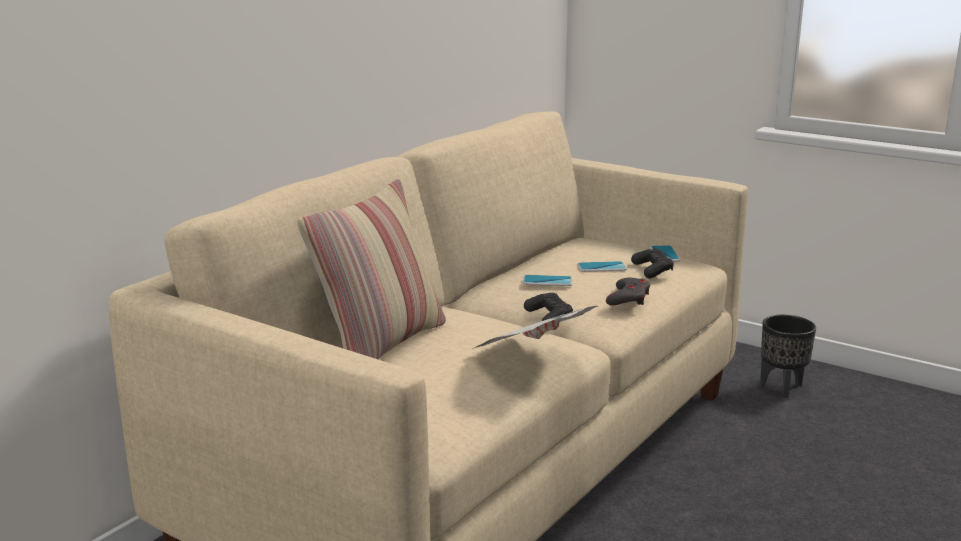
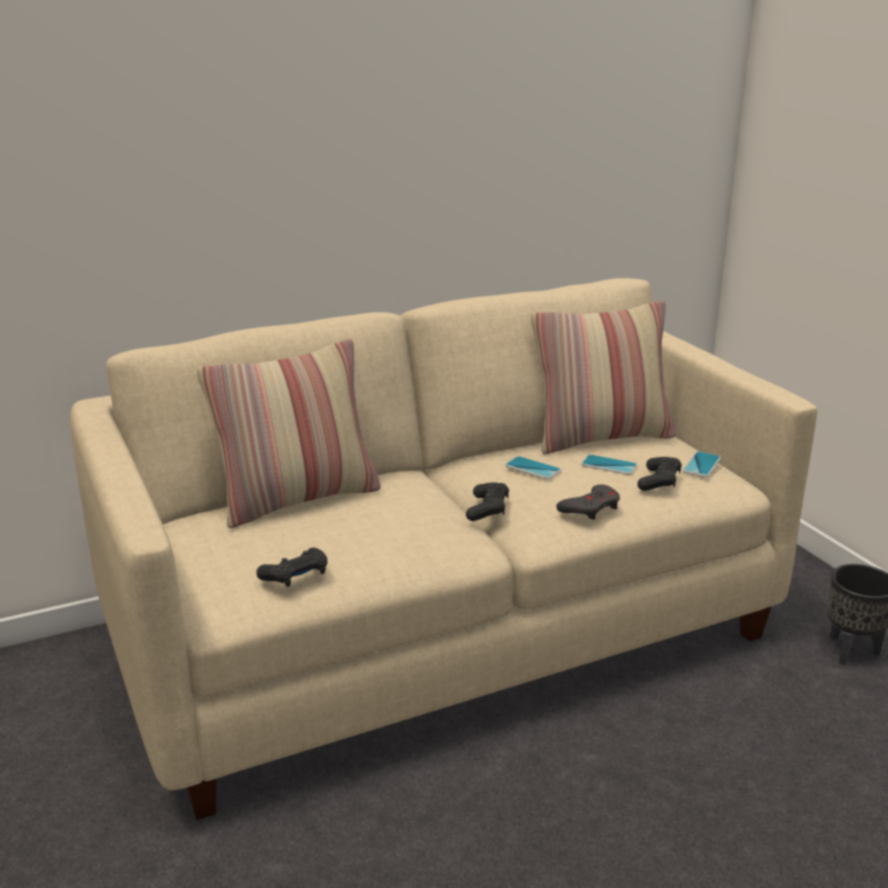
camera: 30 degrees right, 5 degrees up
(469, 399) = (296, 576): none -> black game controller
(532, 358) = (403, 550): newspaper -> none
(566, 251) = (601, 437): none -> pillow

